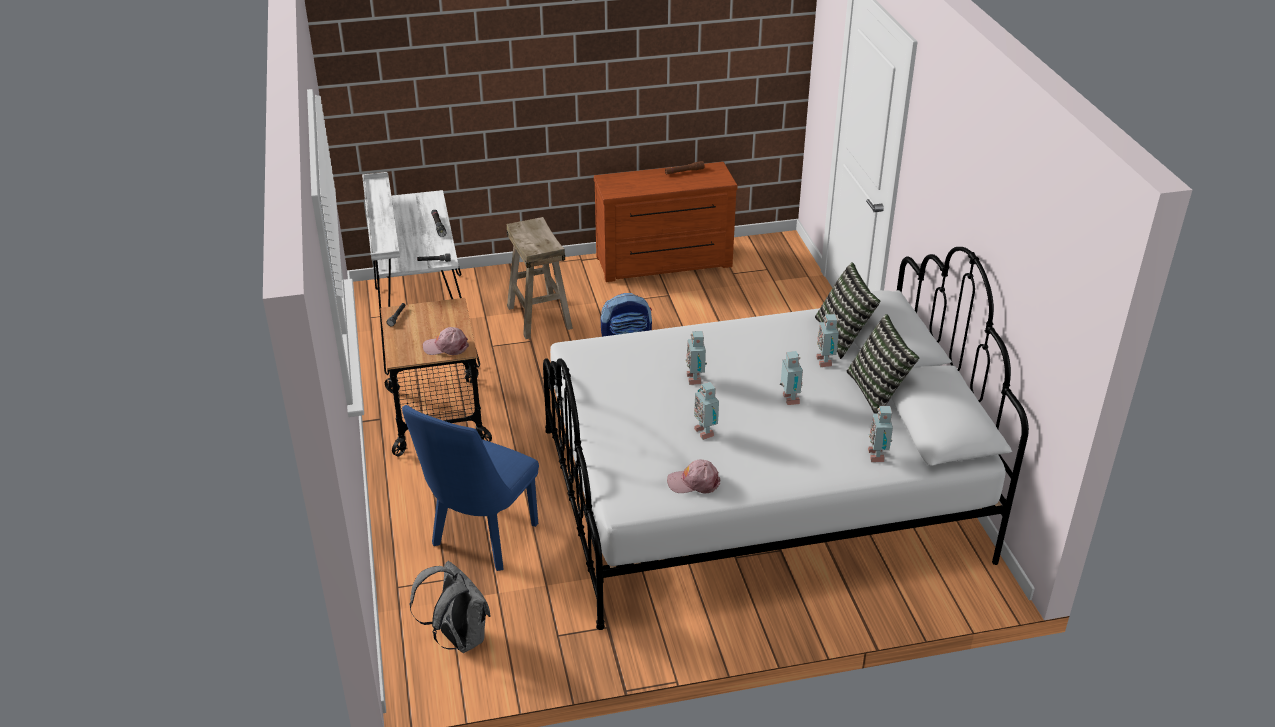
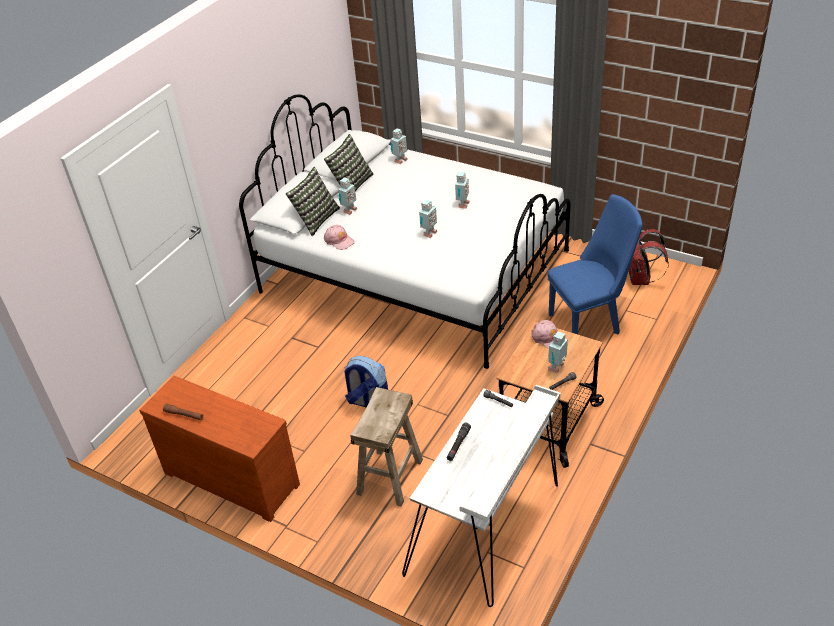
camera: 135 degrees left, 5 degrees up
(458, 638) = (641, 279): grey backpack -> red backpack
(694, 482) = (499, 186): pink cap -> pink cap (339, 240)
(789, 400) = (399, 200): toy robot -> toy robot (557, 367)

